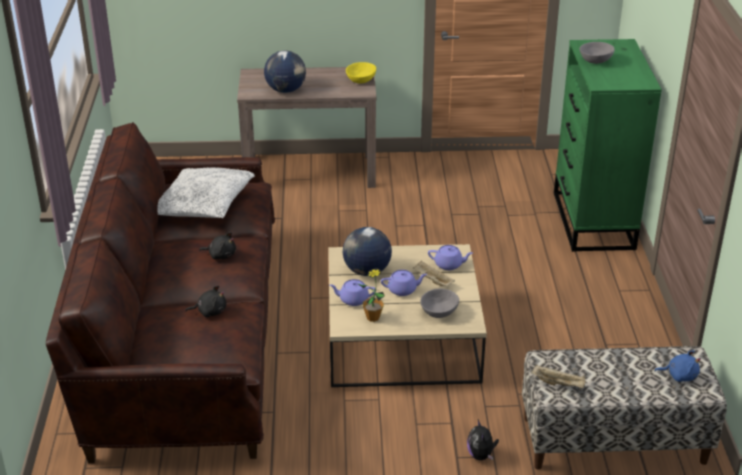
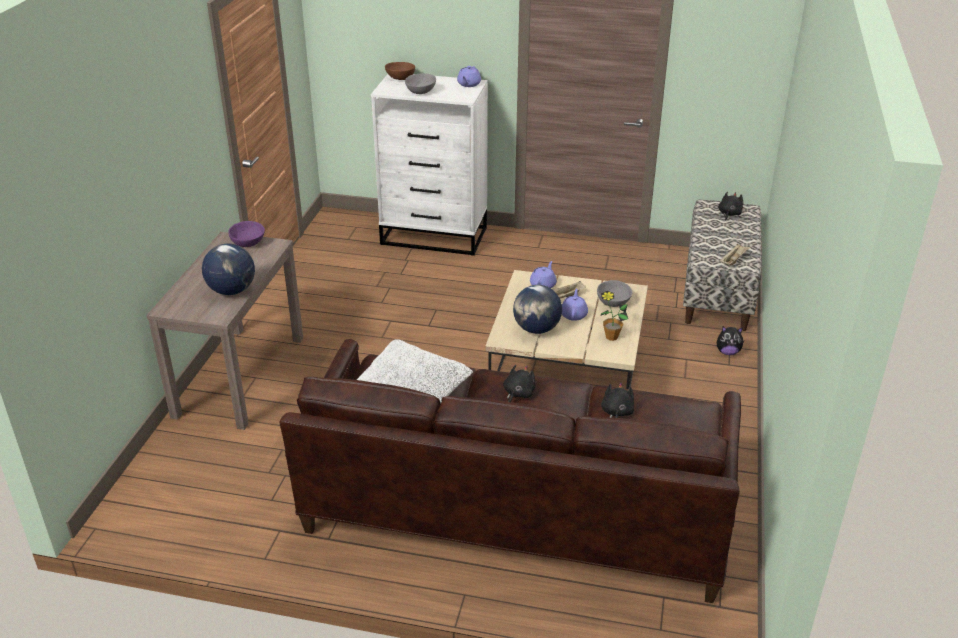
camera: 75 degrees left, 0 degrees up
(353, 300) = (580, 343): purple teapot -> purple teapot (468, 84)
(361, 80) = (247, 243): yellow bowl -> purple bowl
(593, 221) = (435, 236): green dresser -> white dresser
(621, 46) = (400, 78): none -> brown bowl
(679, 375) = (729, 214): blue plush toy -> black plush toy

